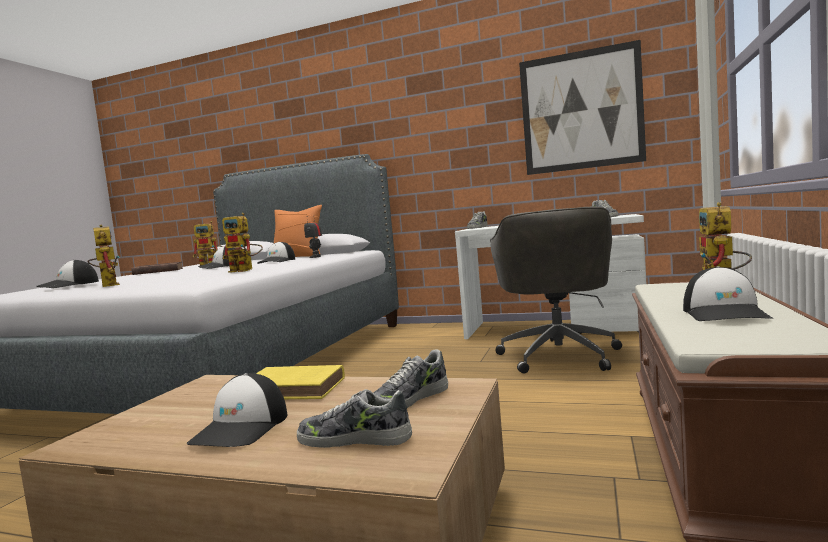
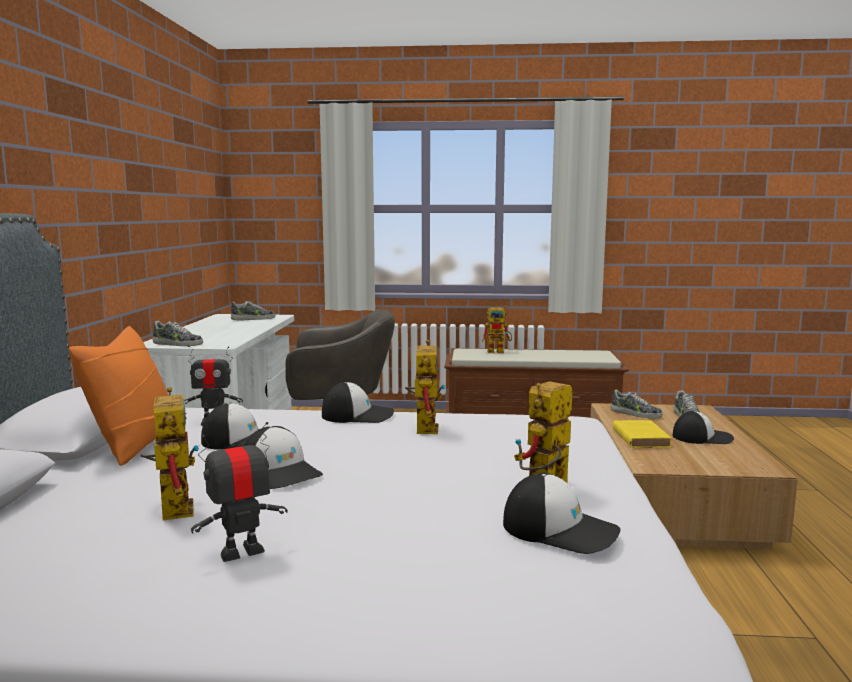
camera: 105 degrees left, 5 degrees up
(157, 271) = (241, 552): brown book -> toy robot
(581, 110) = (185, 197): picture -> none
(725, 313) = (552, 354): cap -> cap (358, 415)

